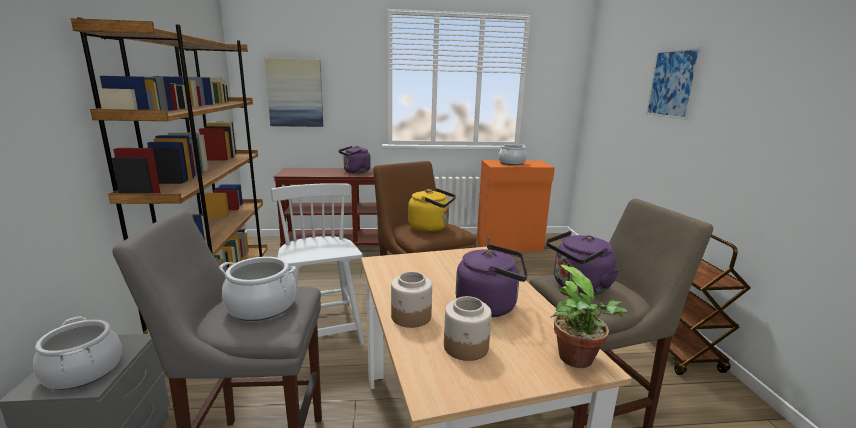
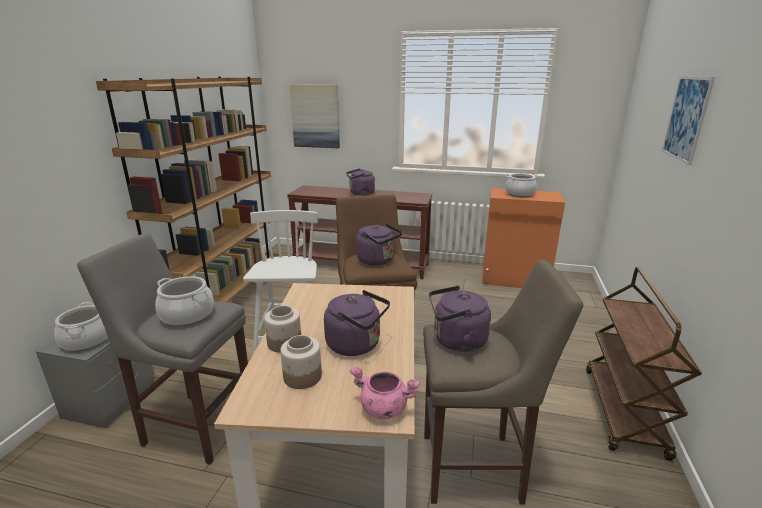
camera: 20 degrees right, 5 degrees up
(431, 227) = (378, 260): yellow kettle -> purple kettle
(579, 360) = (383, 408): potted plant -> pink cooking pot

